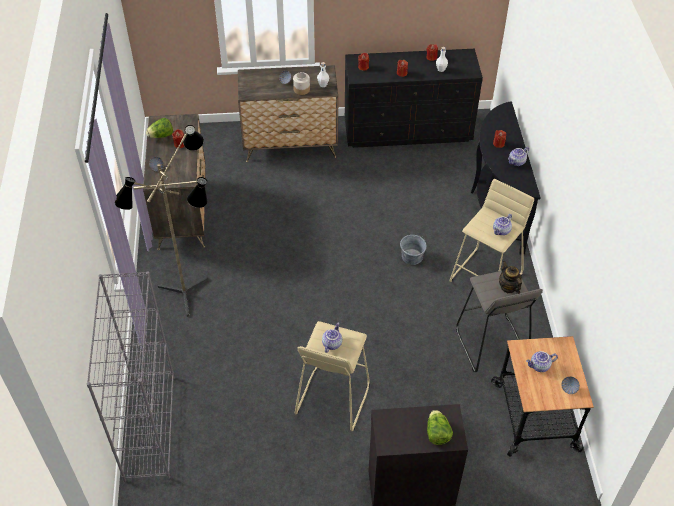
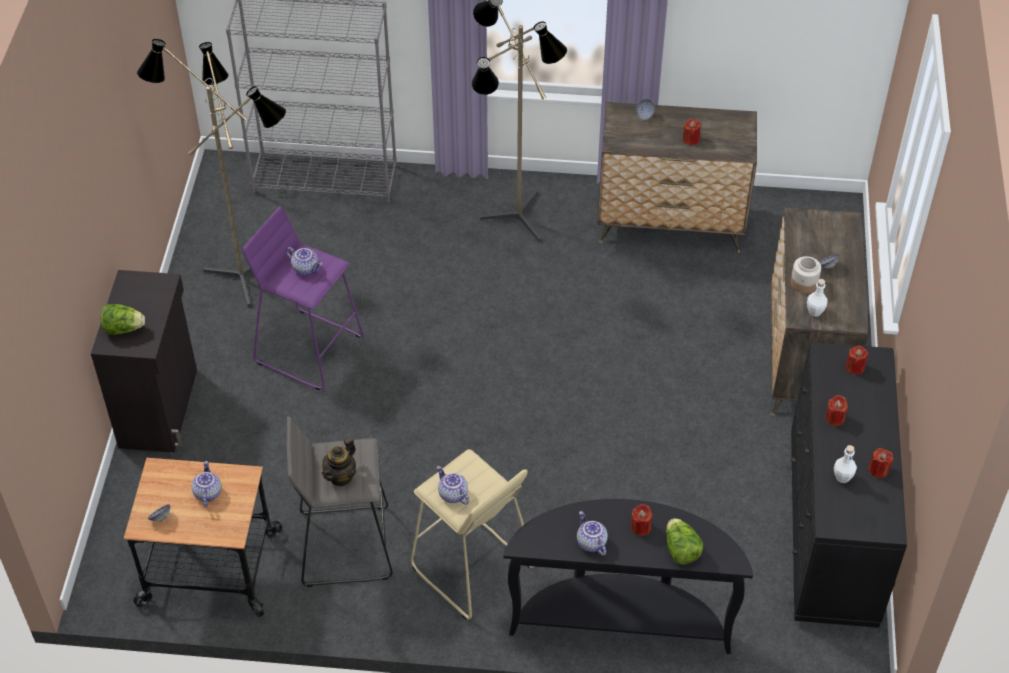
camera: 100 degrees right, 0 degrees up
(161, 136) = (711, 122): lettuce -> lettuce (680, 550)
(261, 463) = (243, 271): none -> floor lamp
(332, 399) = (309, 348): beige stool -> purple stool
(412, 257) = (534, 479): grey bucket -> none
(508, 287) = (341, 476): teapot -> teapot turned 135 degrees clockwise

